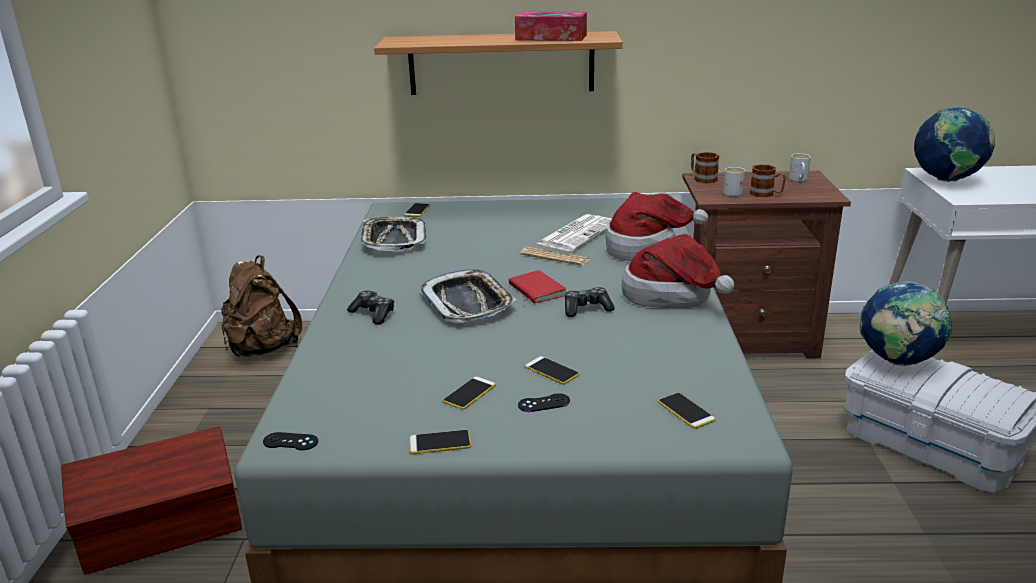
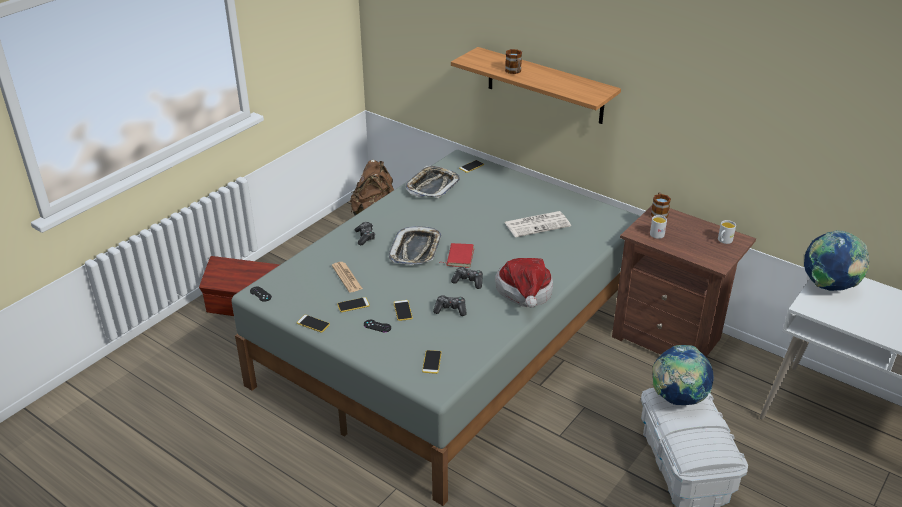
camera: 35 degrees right, 10 degrees up
(551, 37) = (564, 84): tissue box -> none
(554, 257) = (500, 237): newspaper -> newspaper (347, 277)
(612, 344) = (450, 309): none -> game controller
(644, 247) = (561, 251): hat -> none
(766, 194) = (678, 244): mug -> mug (514, 72)

